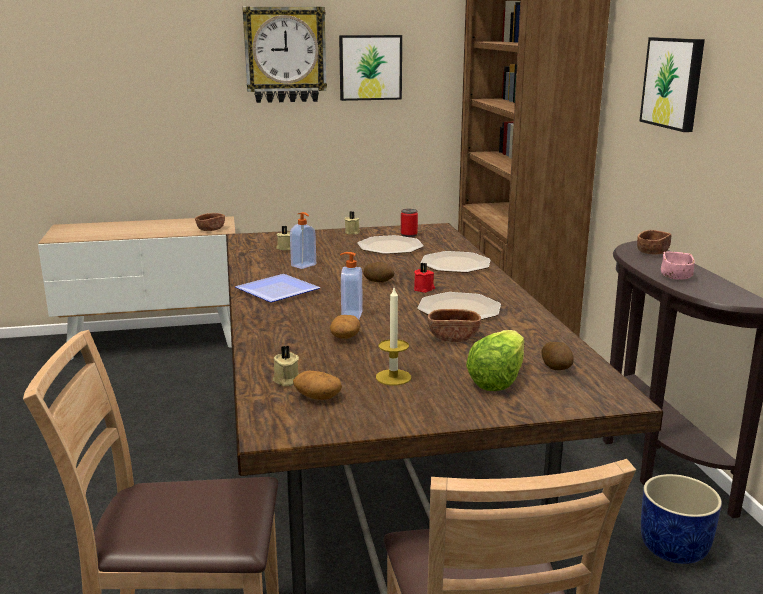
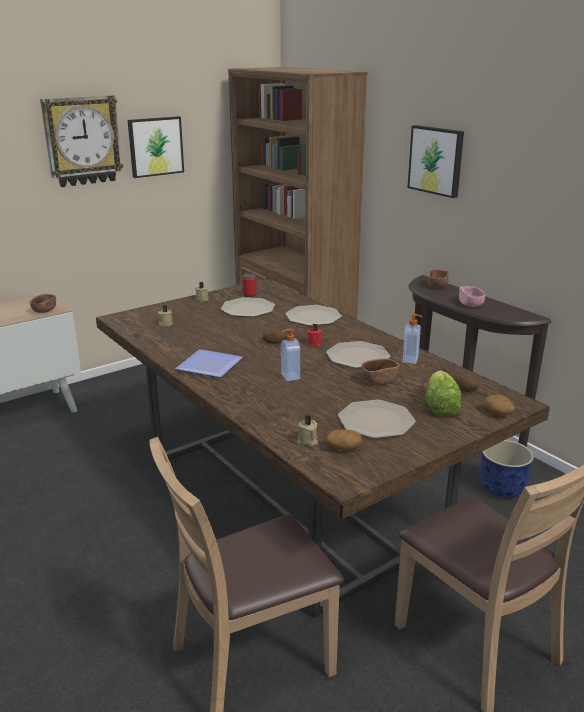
camera: 25 degrees left, 5 degrees up
(304, 265) = (201, 338): soap dispenser -> soap dispenser (411, 359)
(345, 337) = (307, 396): potato -> potato (498, 413)
(393, 377) = (375, 421): candle -> plate

